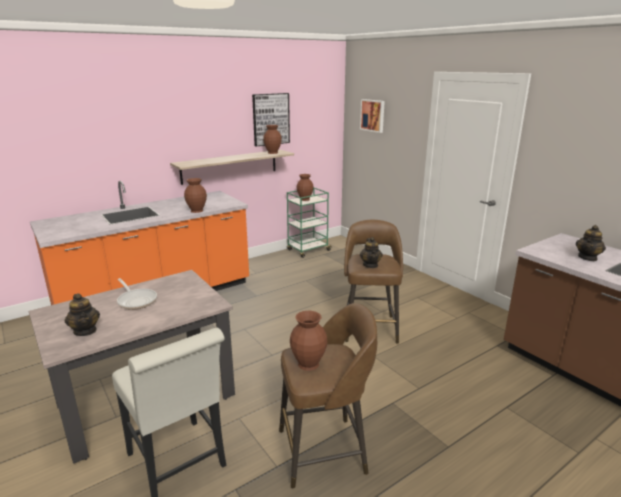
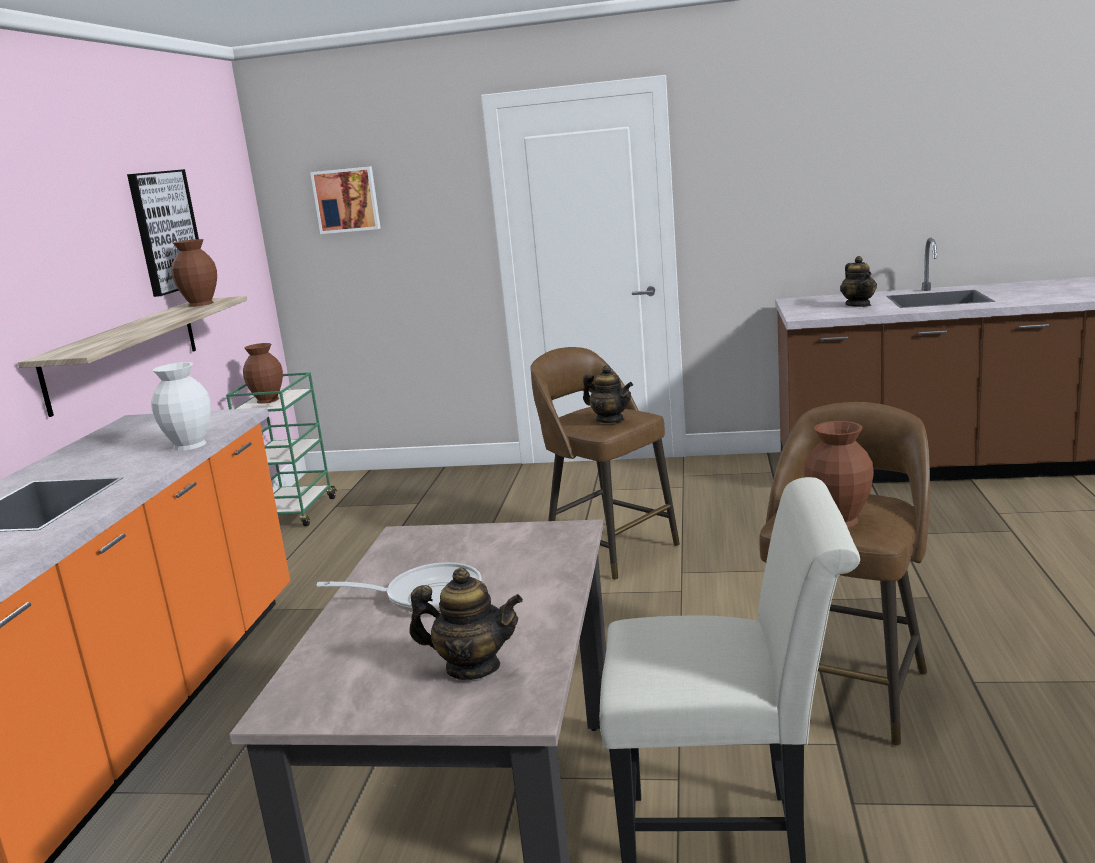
camera: 45 degrees left, 5 degrees down
(197, 211) = (191, 445): brown vase -> white vase

